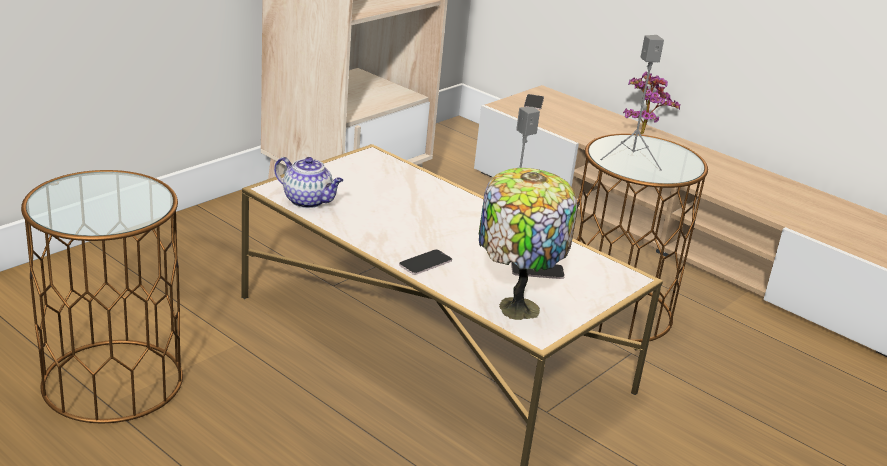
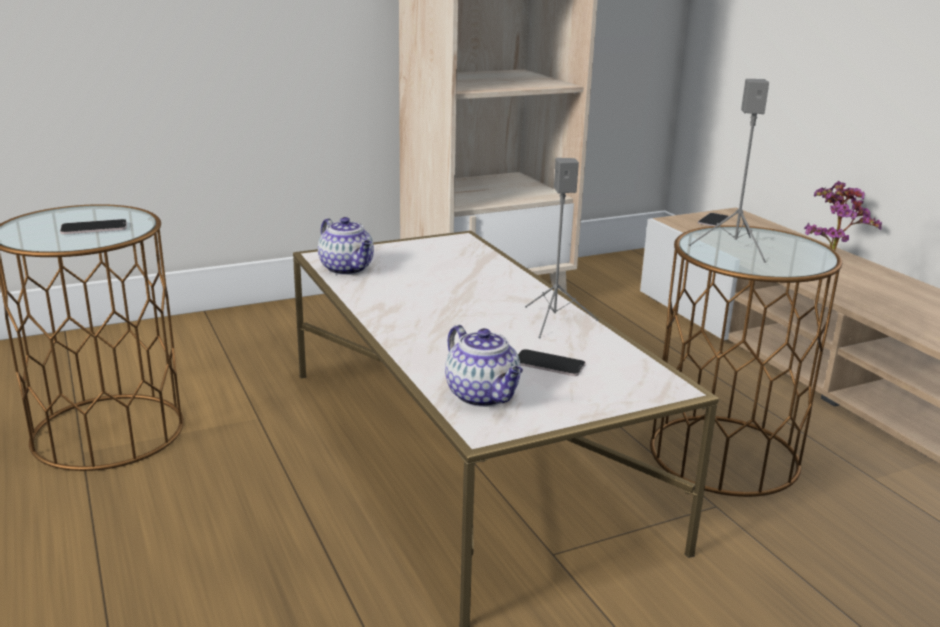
camera: 25 degrees right, 5 degrees down
(425, 263) = (416, 338): phone -> phone (94, 228)
(515, 306) = (483, 396): table lamp -> teapot

